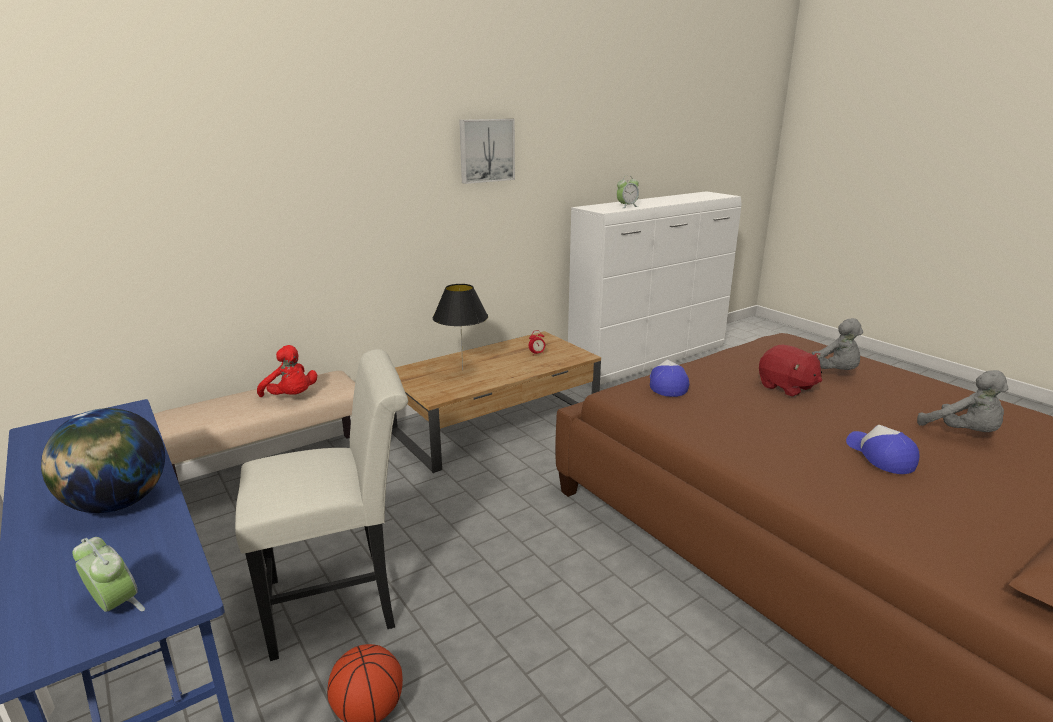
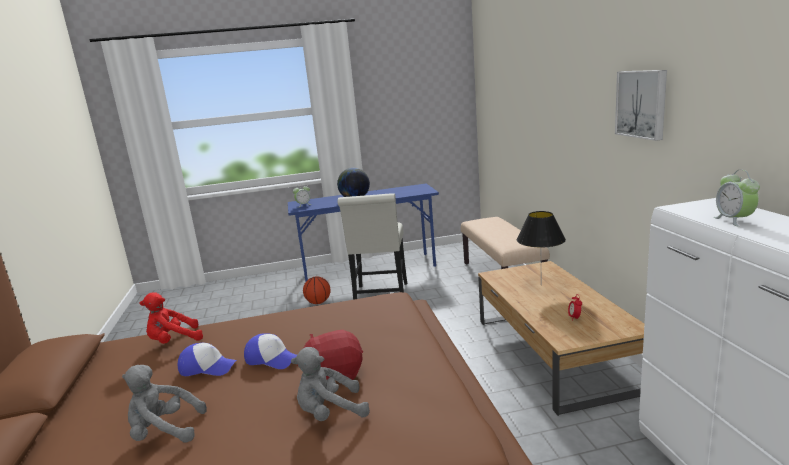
camera: 115 degrees right, 5 degrees down
(291, 397) = (497, 235): red plush toy -> red plush toy (174, 341)
(666, 385) = (389, 317): cap -> cap (272, 359)

